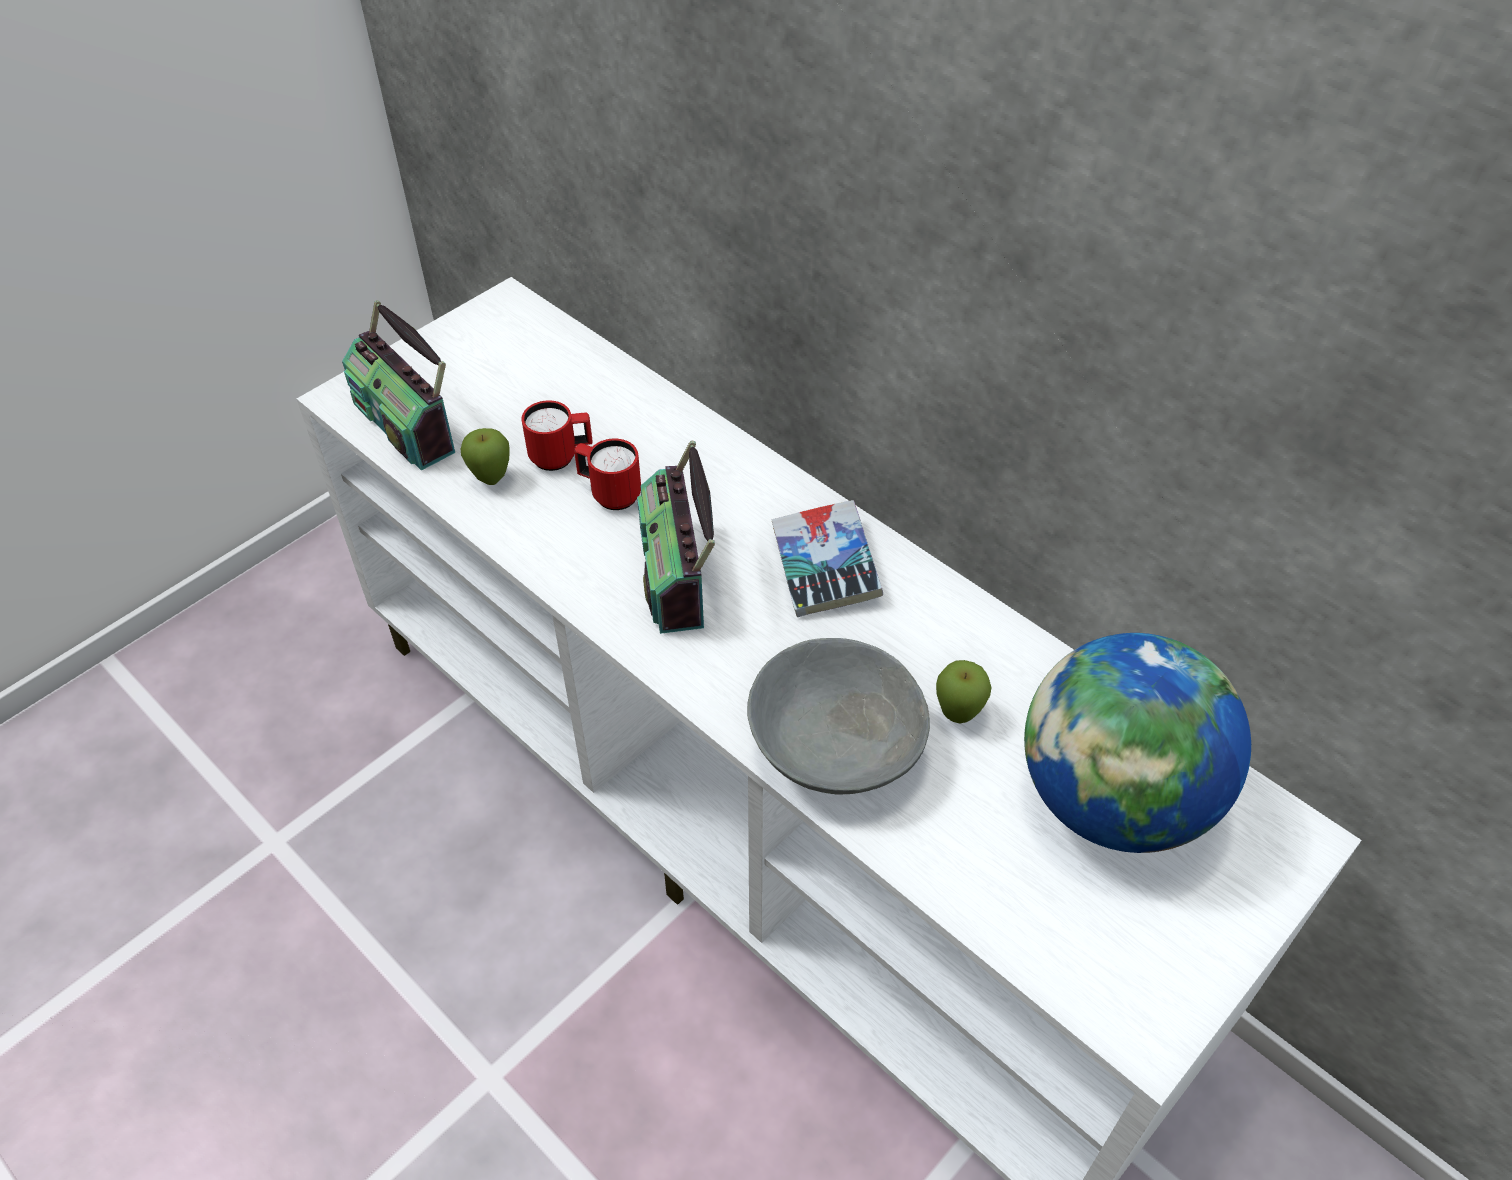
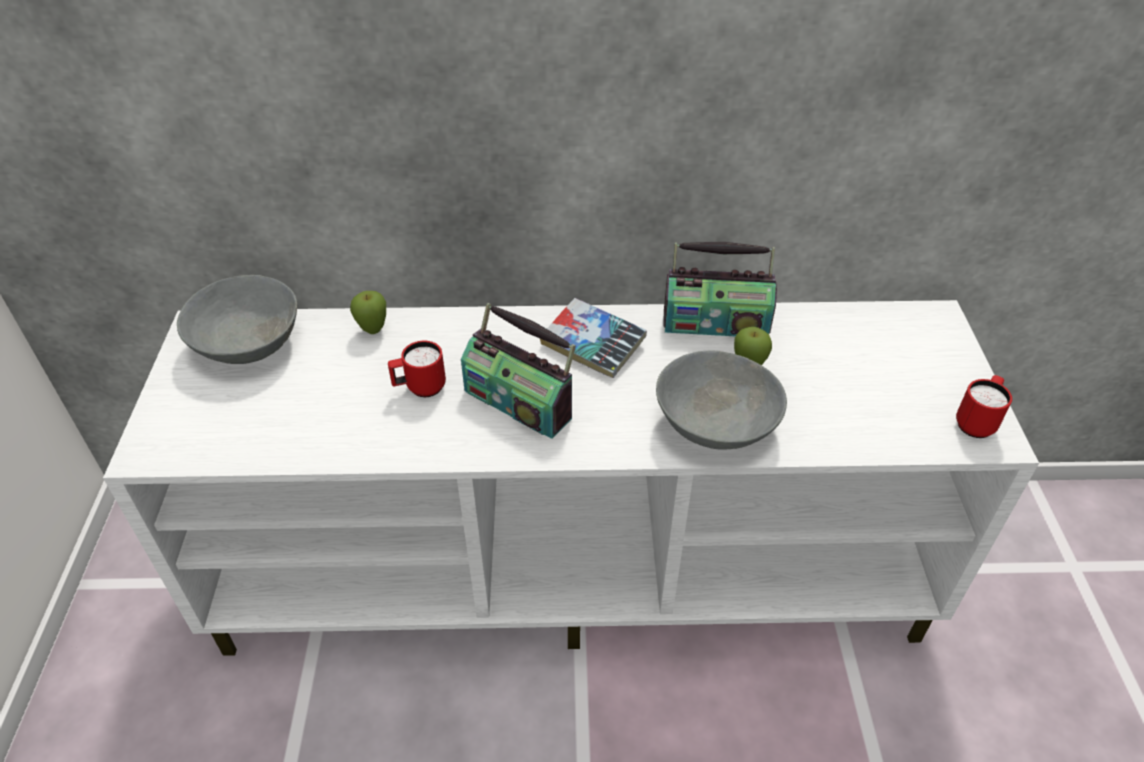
camera: 45 degrees left, 5 degrees down
(407, 424) = (221, 438): radio -> radio (715, 323)
(491, 479) = (329, 430): apple -> apple (373, 330)
(525, 347) = (247, 343): none -> grey bowl
(561, 457) = (360, 388): red mug -> red mug (976, 422)
(1112, 800) = (857, 354): globe -> none

